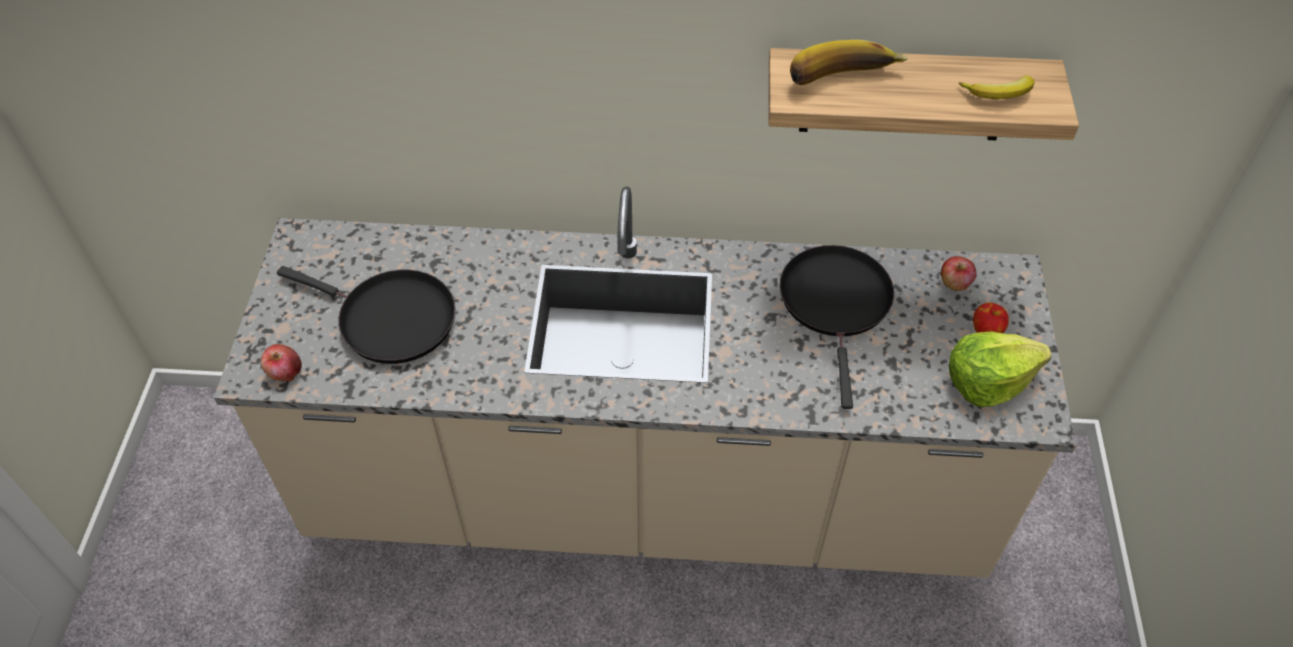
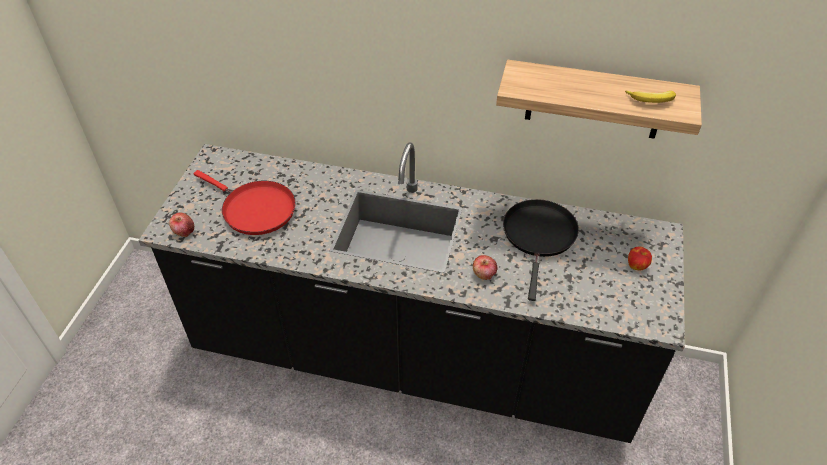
camera: 10 degrees right, 5 degrees down
(390, 319) = (255, 209): black frying pan -> red frying pan
(646, 499) = (413, 359): beige counter -> black counter
(843, 82) = (549, 83): banana -> none
(955, 283) = (621, 234): apple -> apple (484, 274)
(988, 381) = (631, 297): lettuce -> none

